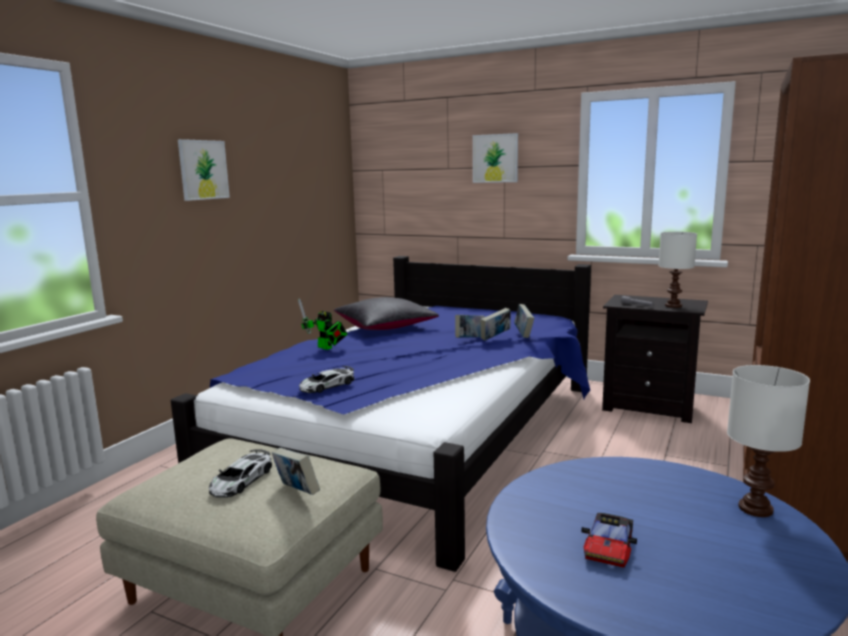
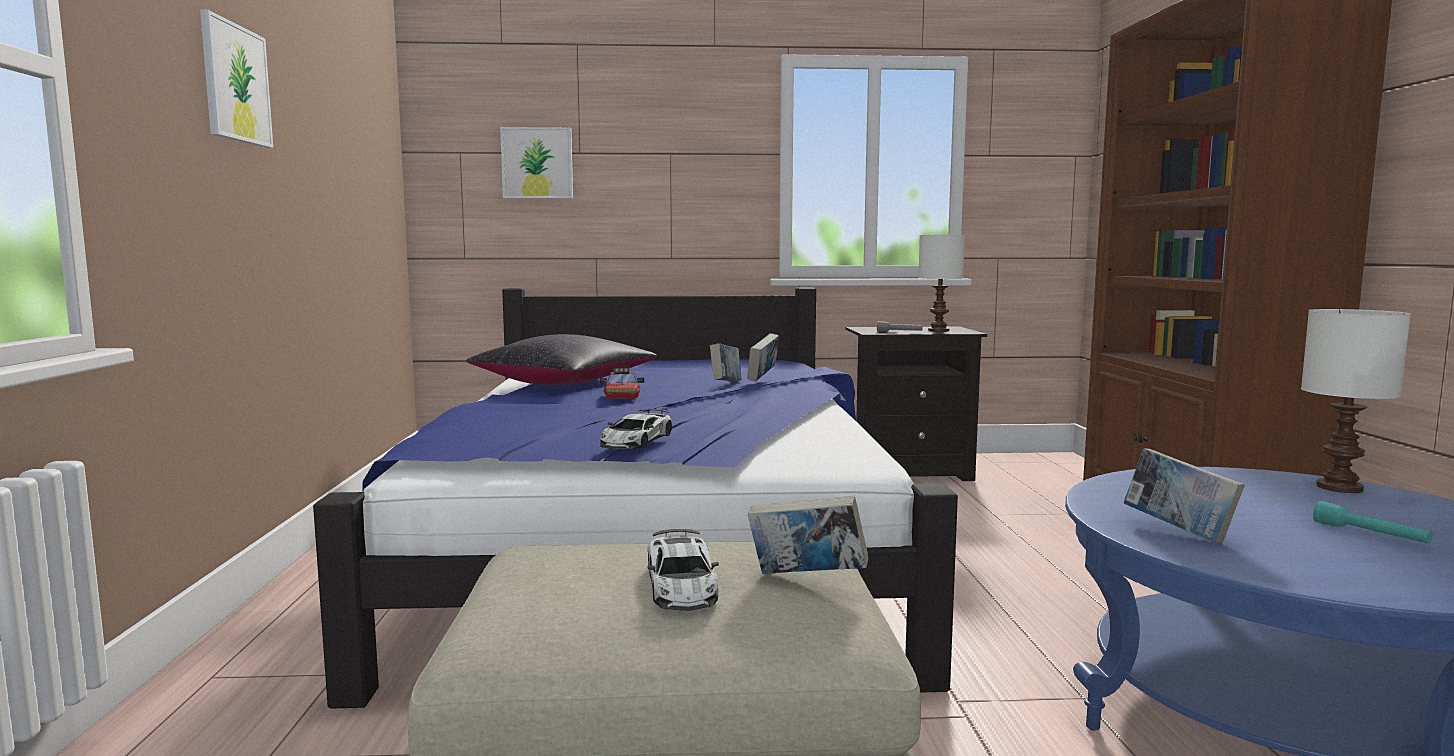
camera: 30 degrees left, 5 degrees down
(326, 348) = (527, 406): toy robot -> none
(495, 158) = (657, 140): picture -> picture (537, 163)
(523, 334) = (790, 373): book -> book (1178, 532)
(609, 547) = (1308, 543): toy car -> toy car (622, 394)
(673, 553) = (1370, 534): none -> turquoise flashlight

